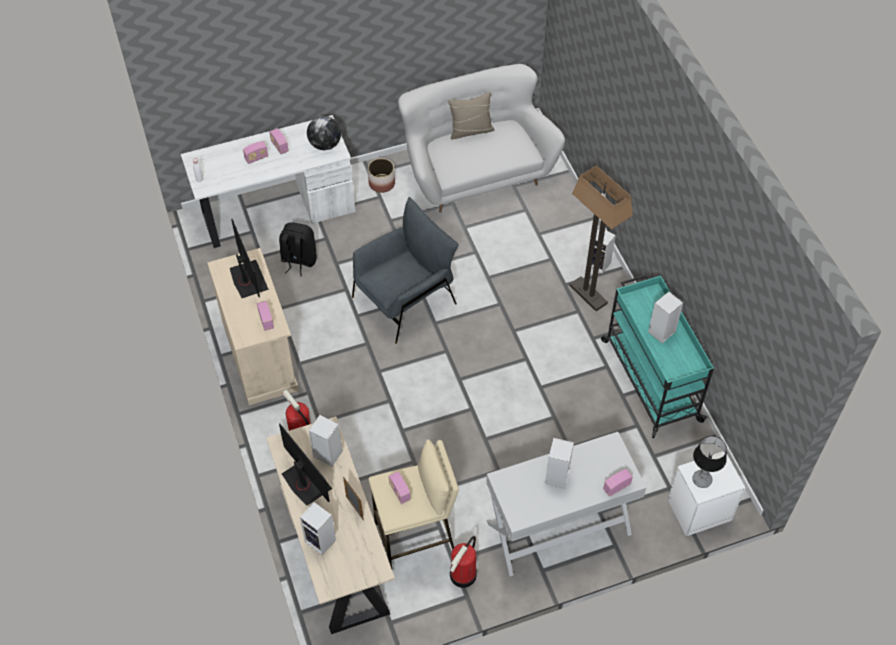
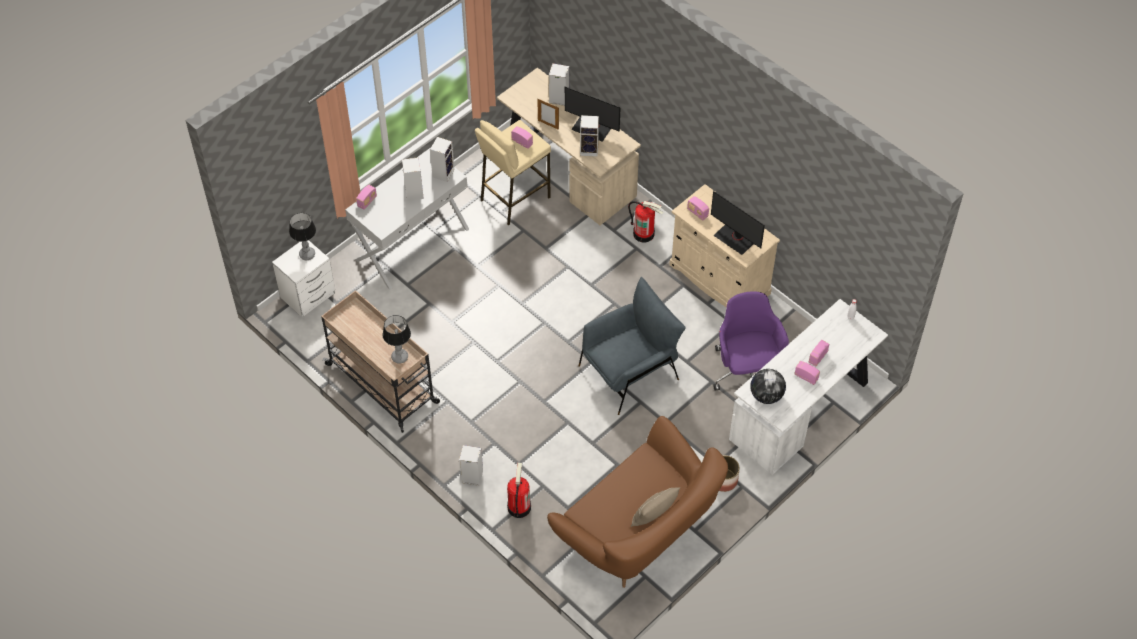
camera: 155 degrees right, 0 degrees up
(298, 260) = (746, 371): black backpack -> purple office chair
(405, 300) = (629, 372): grey armchair -> grey armchair turned 150 degrees counterclockwise
(463, 575) = (467, 189): fire extinguisher -> fire extinguisher (518, 507)
(476, 172) = (639, 531): white sofa -> brown sofa
(587, 294) = (469, 441): floor lamp -> none
(643, 307) = (400, 357): none -> table lamp
(650, 379) = (383, 384): turquoise cart -> beige cart
(661, 332) = (376, 340): speaker -> speaker (443, 172)

